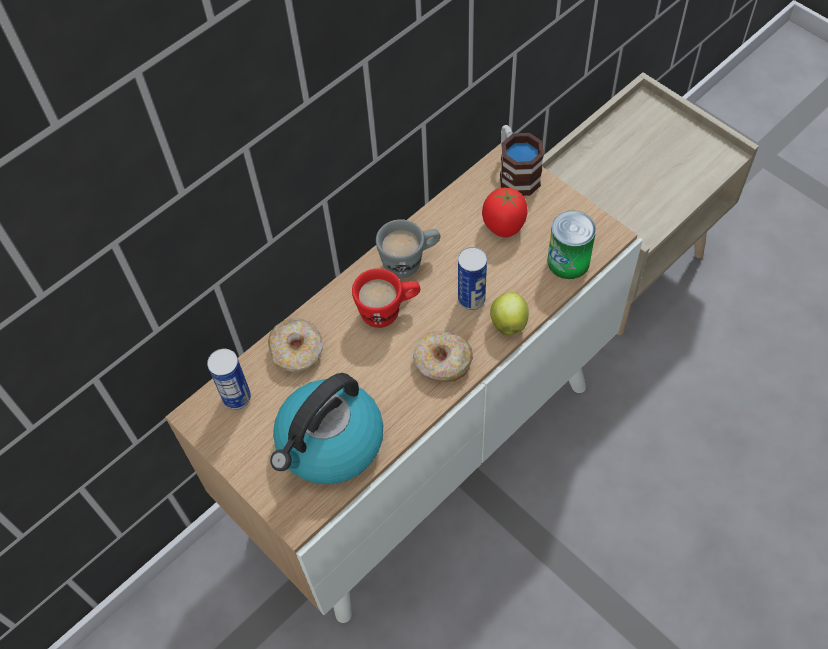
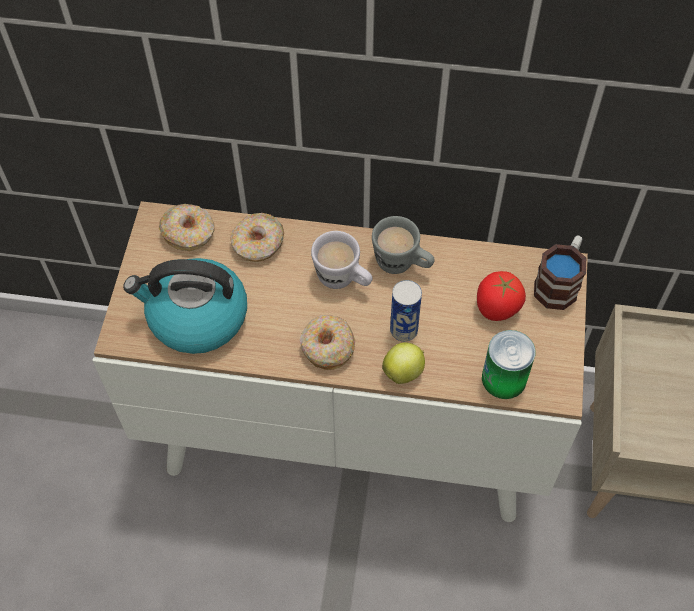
camera: 50 degrees right, 0 degrees up
(237, 397) = (189, 233): can -> donut
(388, 311) = (343, 280): red mug -> white mug

